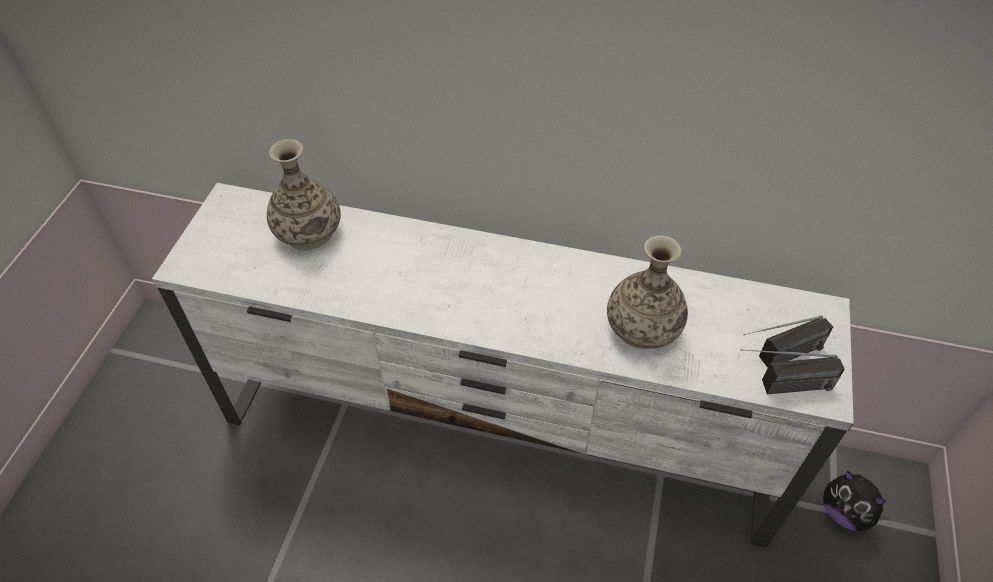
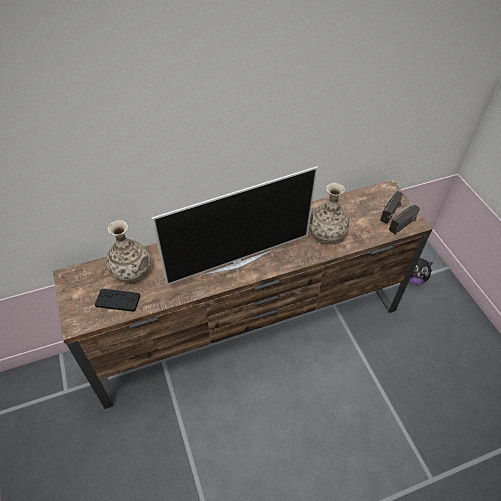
camera: 35 degrees left, 0 degrees up
(257, 264) = (118, 300): none -> black game controller
(460, 297) = (237, 262): none -> television
(499, 432) = (250, 329): white tv stand -> brown tv stand

